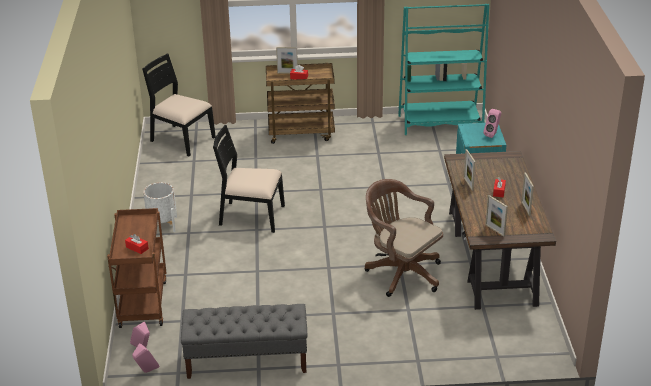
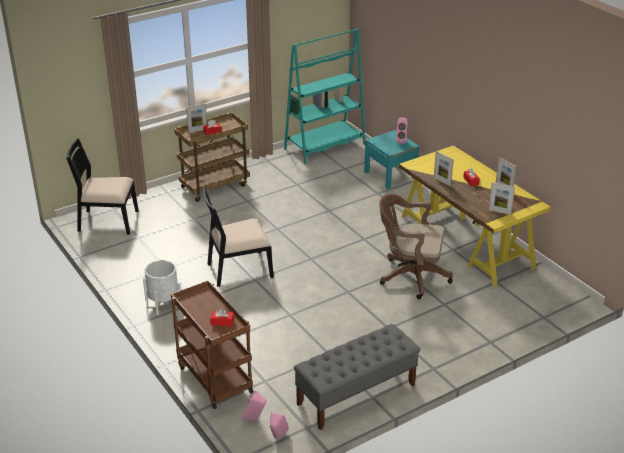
camera: 30 degrees left, 0 degrees up
(492, 257) = (466, 241): brown desk -> yellow desk

